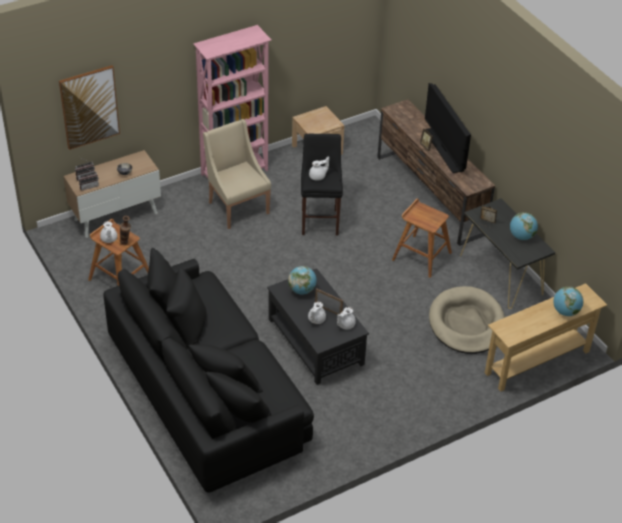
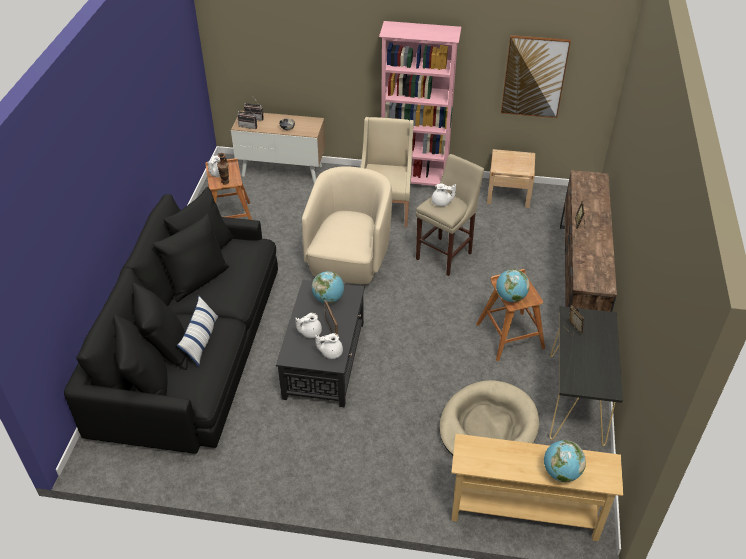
camera: 40 degrees right, 0 degrees up
(89, 107) = (269, 49): picture -> picture (534, 77)
(248, 367) = (201, 340): none -> pillow
(253, 261) = (349, 259): none -> beige armchair
(320, 220) = (446, 254): black stool -> beige stool
(444, 150) = (595, 235): television -> none
(521, 236) = (599, 363): globe -> globe (510, 297)

